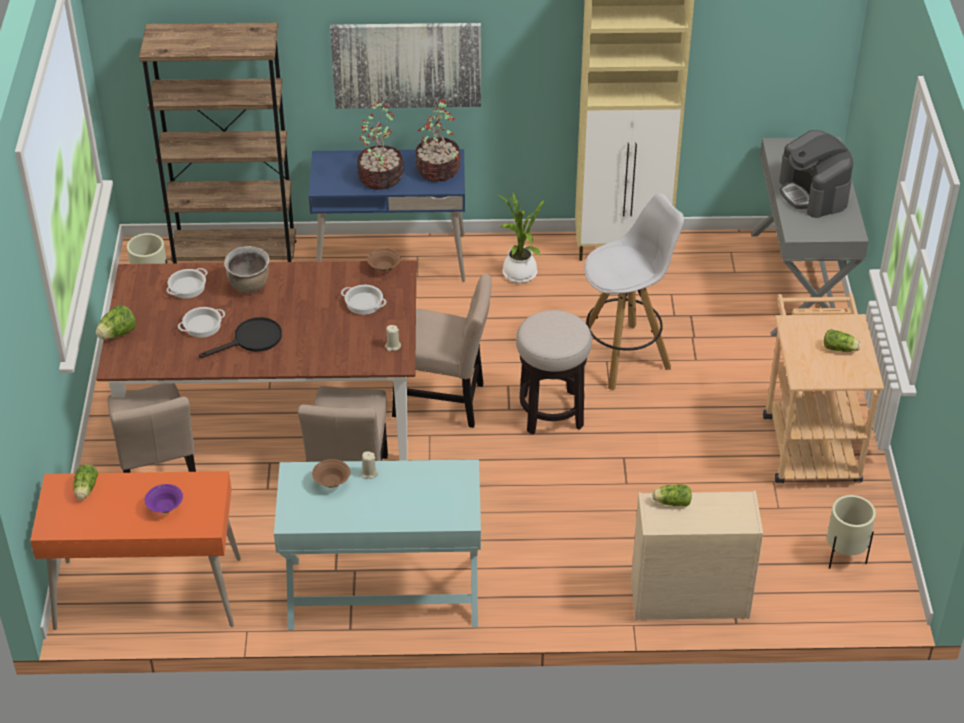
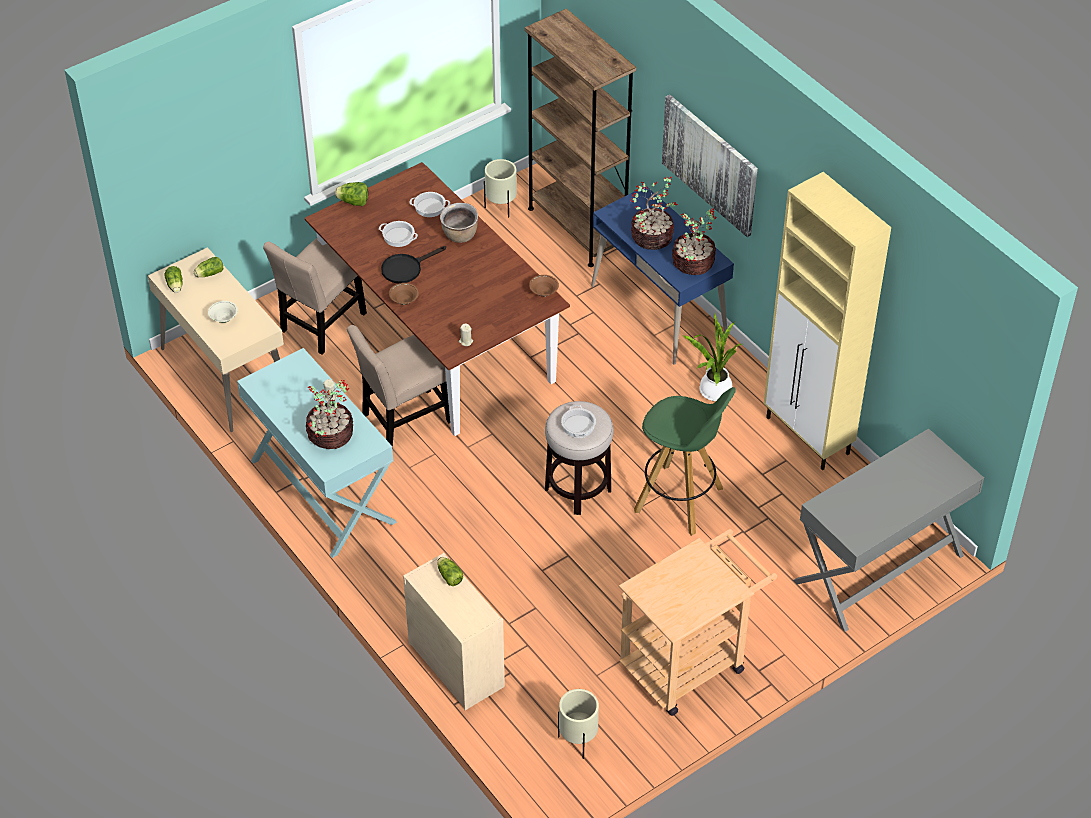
camera: 55 degrees right, 5 degrees up
(148, 594) = (225, 375): orange desk -> beige desk
(165, 508) = (224, 319): purple bowl -> white bowl
(251, 340) = (406, 268): black frying pan -> black frying pan turned 120 degrees clockwise
(331, 483) = (305, 383): brown bowl -> brown bowl (404, 301)
(364, 303) = (497, 303): cooking pot -> cooking pot (578, 426)
(422, 497) = (330, 436): none -> potted plant
(443, 401) = (533, 423): beige chair -> none
(624, 356) = (680, 500): white stool -> green stool
(813, 193) = (884, 494): coffee machine -> none
(841, 349) = (694, 595): lettuce -> lettuce (175, 286)

